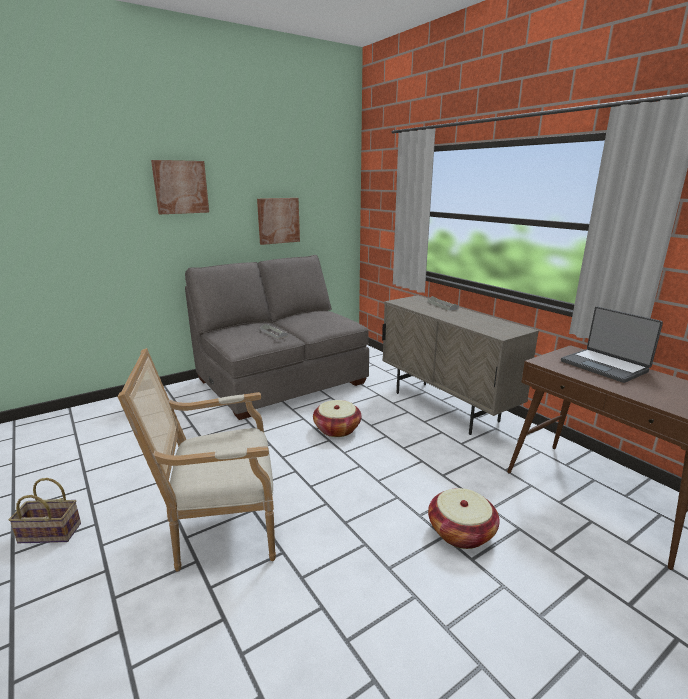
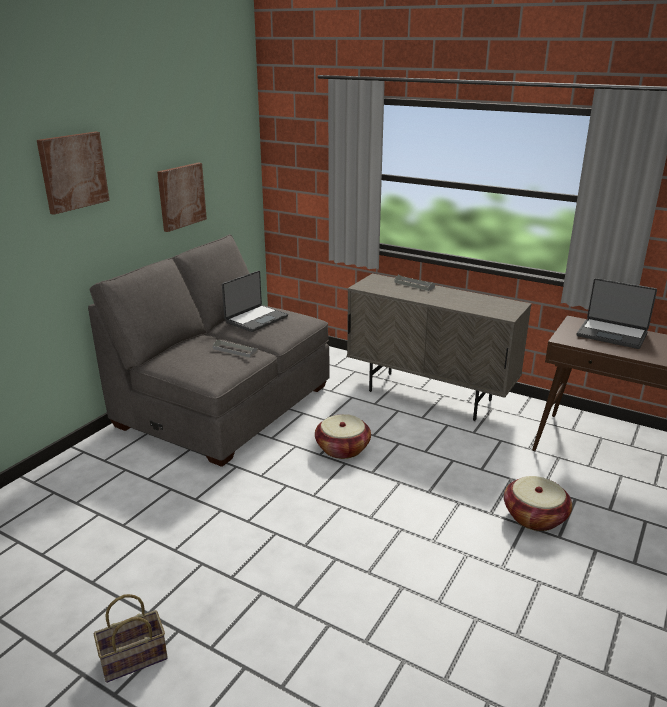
camera: 25 degrees left, 5 degrees up
(219, 527) = (318, 586): armchair -> none
(312, 317) = (255, 319): none -> laptop

